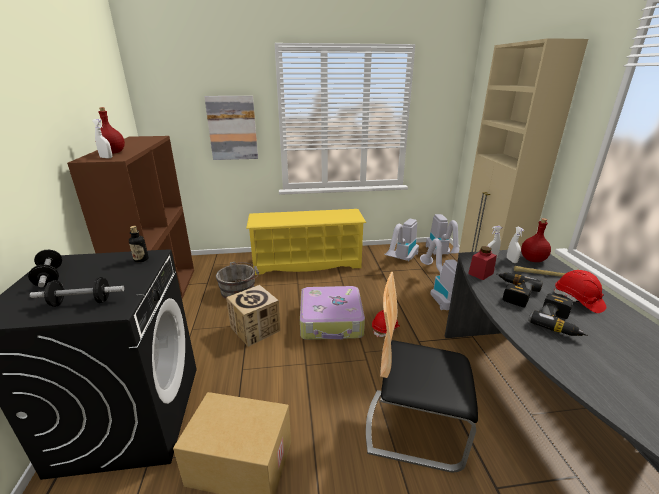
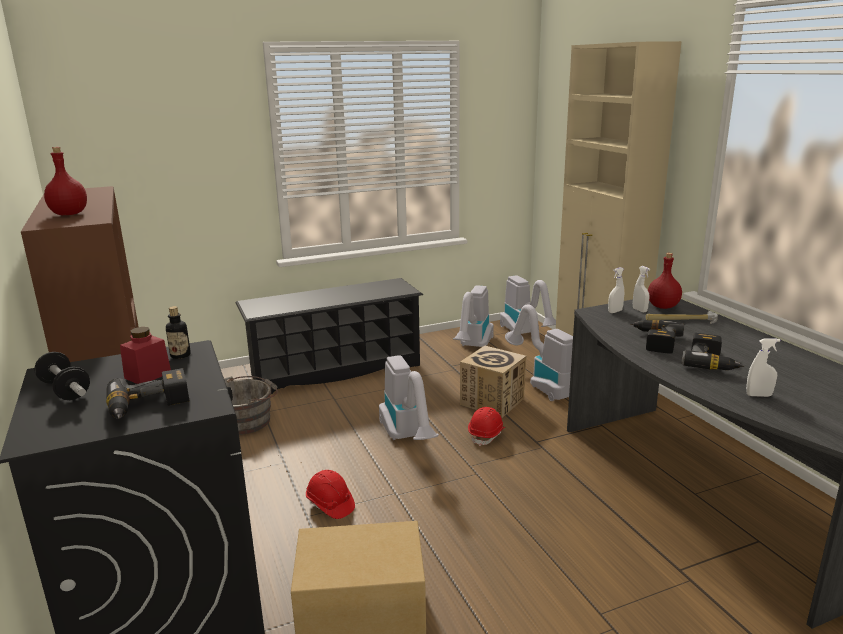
camera: 15 degrees left, 5 degrees down
(81, 302) = (149, 407): dumbbell -> power drill
(106, 158) = (73, 221): white spray bottle -> white spray bottle (759, 395)
(232, 128) = (201, 169): picture -> none
(255, 329) = (300, 465): cardboard box -> cardboard box (492, 401)
(307, 263) = (335, 370): yellow shoe rack -> black shoe rack
(331, 321) = (408, 438): suitcase -> vacuum cleaner
(413, 427) = (566, 533): chair -> none
(480, 273) = (610, 328): red jar -> red jar (148, 375)
(577, 300) = (724, 339): red hard hat -> red hard hat (330, 505)

